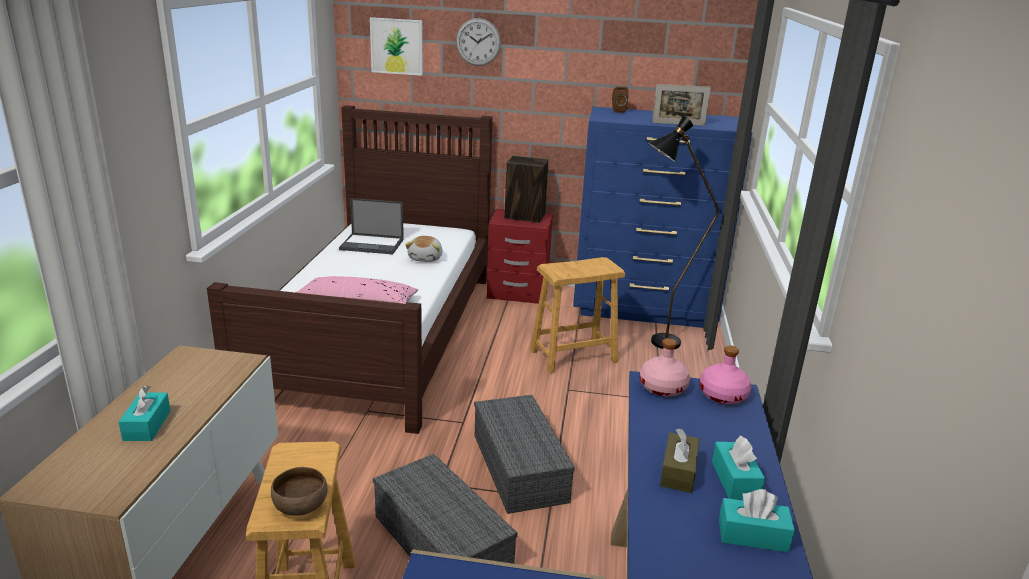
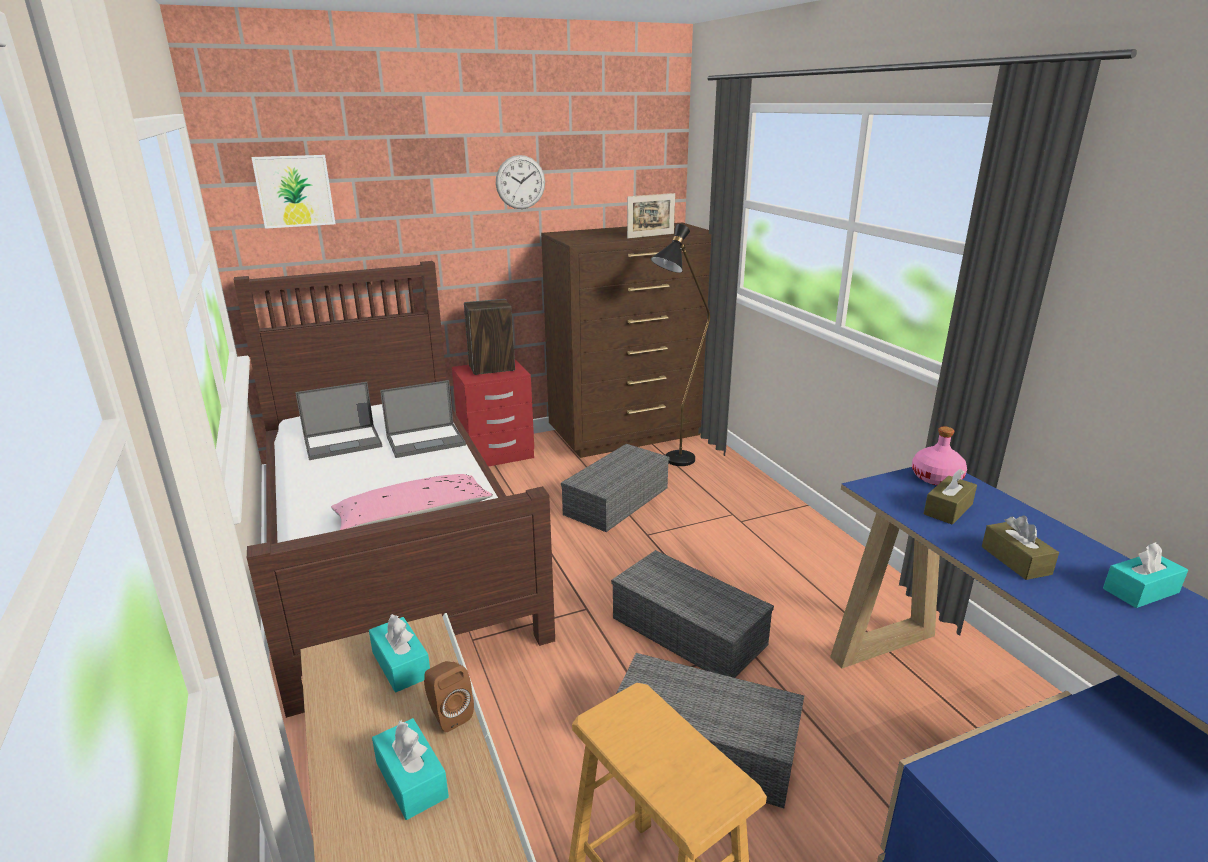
camera: 30 degrees left, 0 degrees up
(301, 506) = (709, 779): brown bowl -> none
(426, 258) = (426, 440): plush toy -> laptop
(478, 42) = (400, 175): wall clock -> wall clock (520, 182)
(573, 356) = (616, 500): brown stool -> grey storage box
(617, 111) = (573, 233): brown speaker -> brown speaker (448, 714)
(644, 309) = (630, 434): blue dresser -> brown dresser
(663, 387) = (889, 488): pink bottle -> none
(688, 419) = (948, 509): none -> brown tissue box
(735, 480) = (1057, 548): turquoise tissue box -> turquoise tissue box (401, 665)

